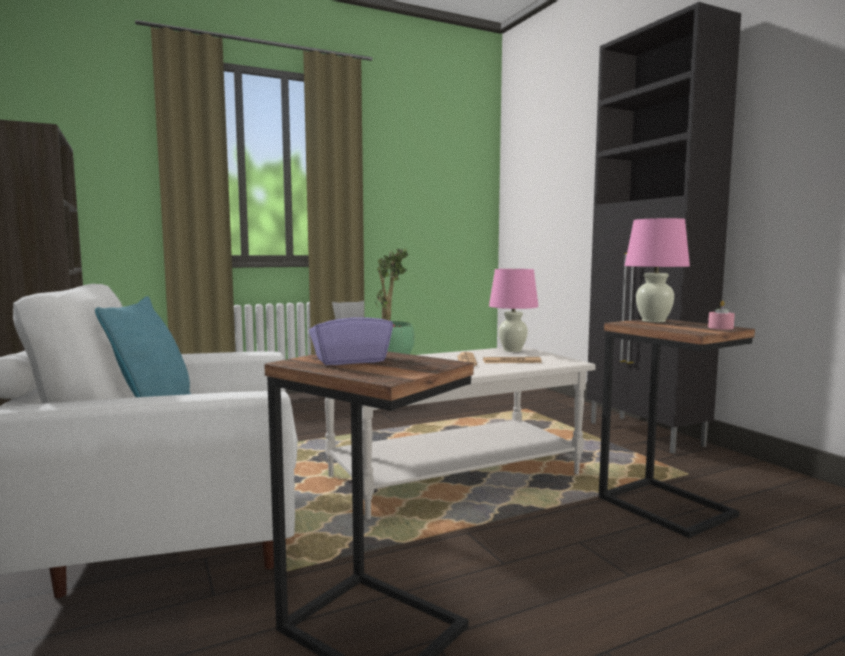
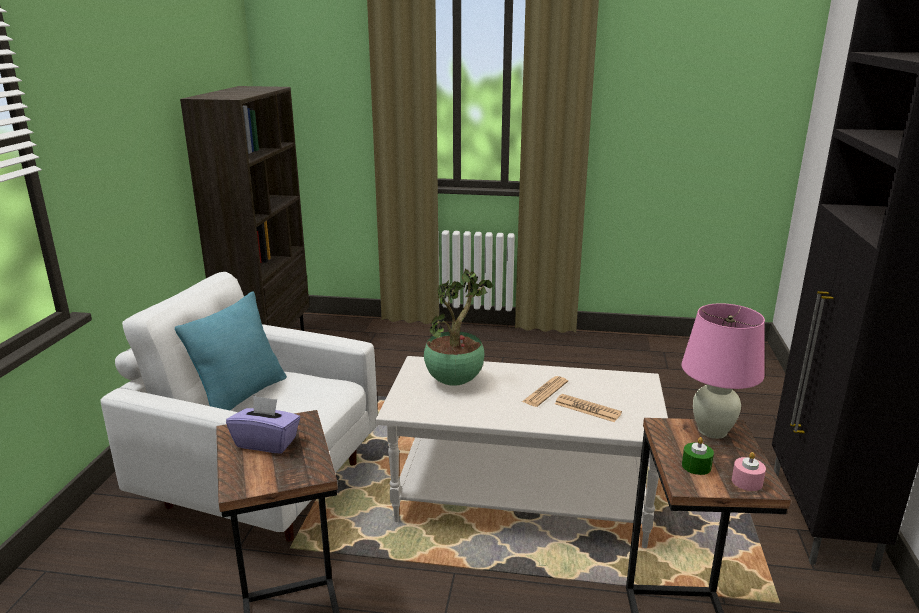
camera: 35 degrees right, 15 degrees up
(512, 350) = (628, 383): pink table lamp -> none
(682, 328) = (696, 466): none -> green candle

